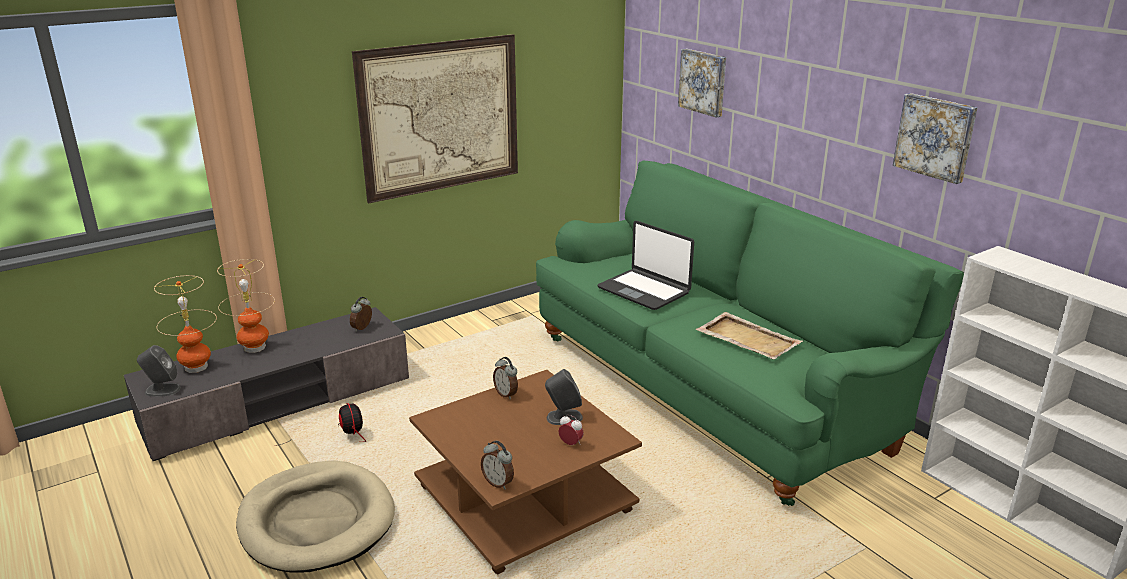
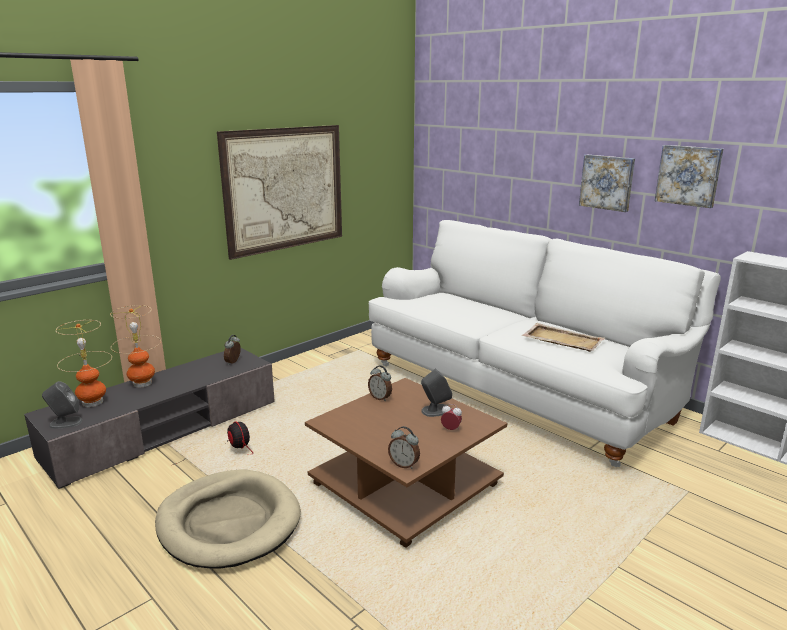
camera: 10 degrees left, 5 degrees down
(644, 290) = (465, 313): laptop -> none
(703, 82) = (485, 158): picture -> picture (607, 182)
(711, 388) = (519, 389): green sofa -> white sofa

